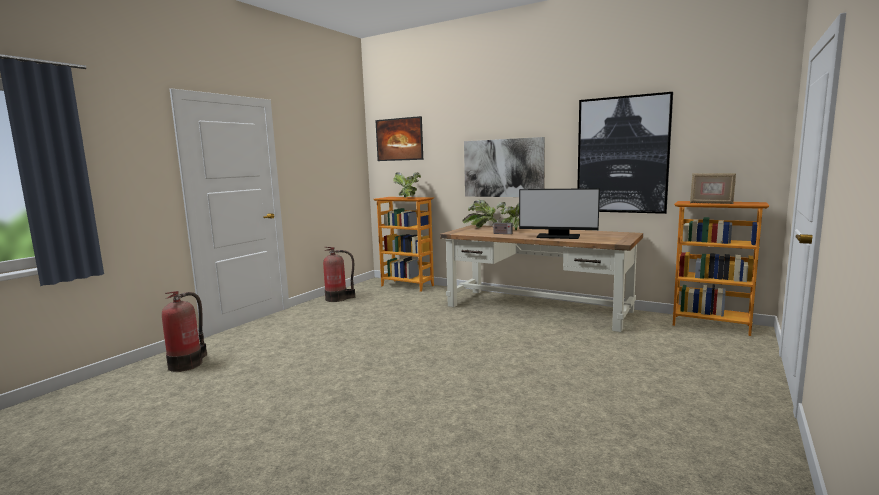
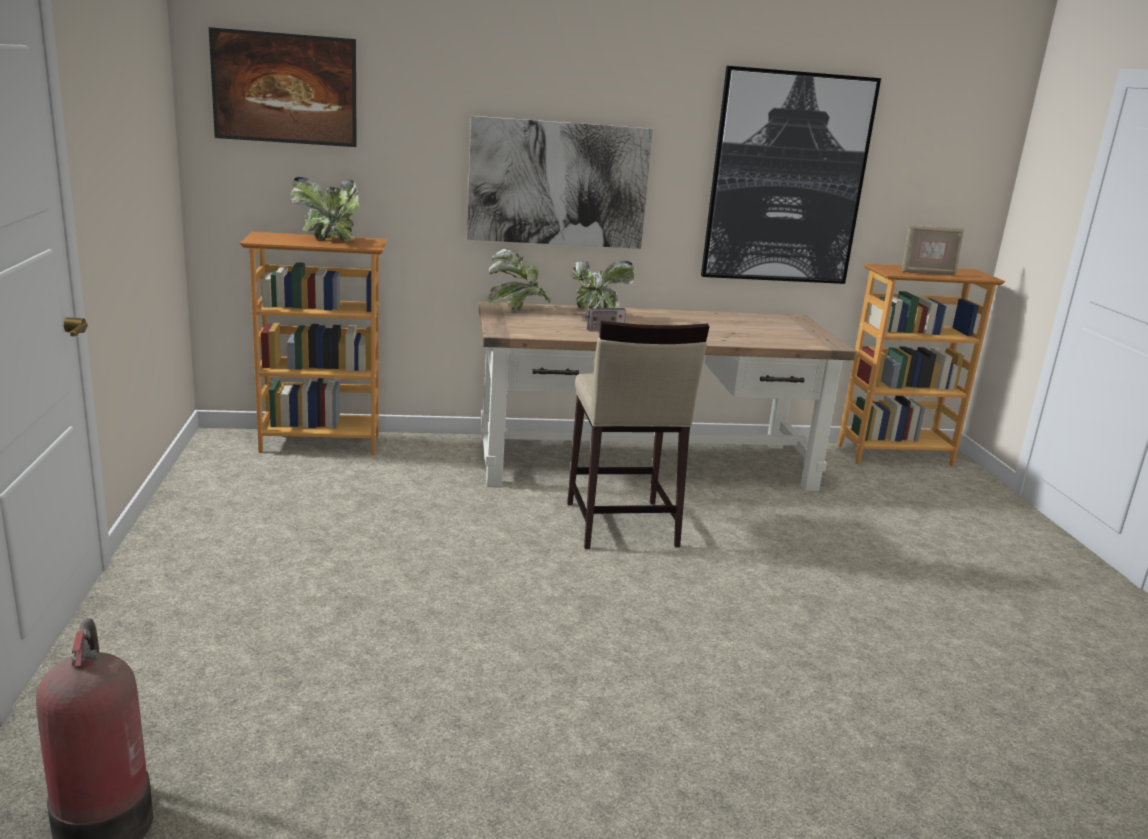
camera: 40 degrees left, 10 degrees up
(338, 298) = (206, 508): fire extinguisher -> none
(482, 327) = (620, 525): none -> beige stool
(558, 236) = (714, 334): monitor -> none

